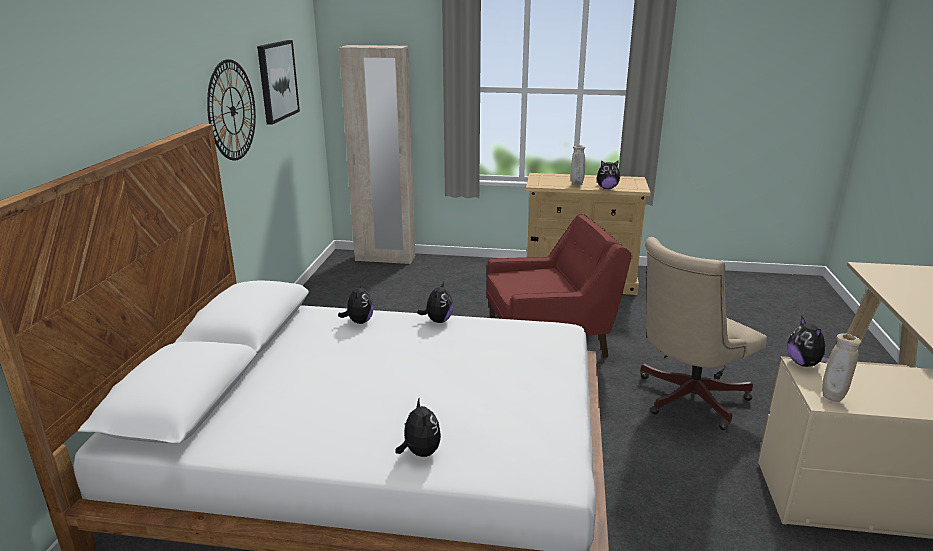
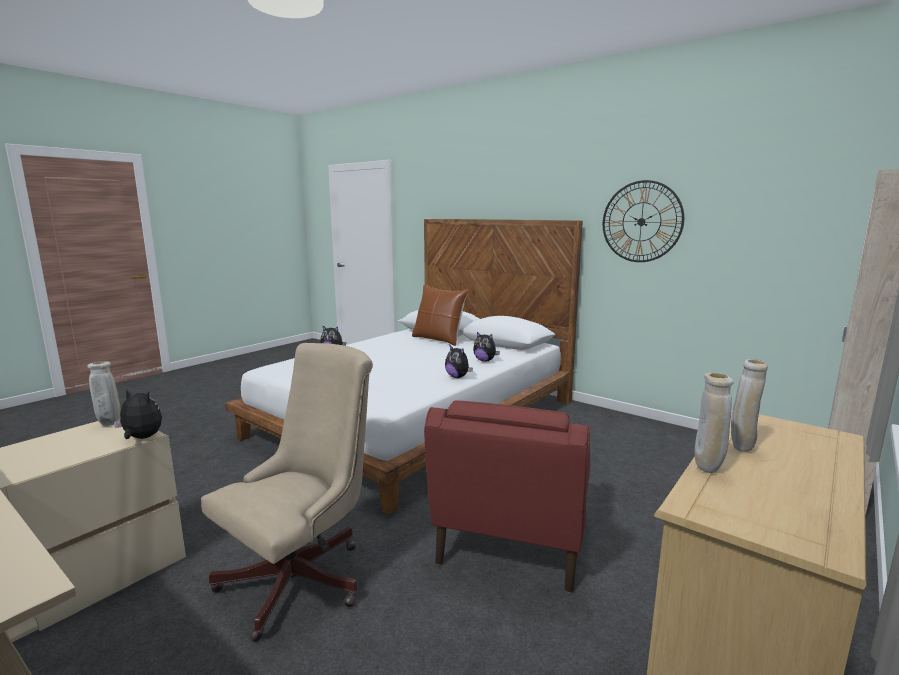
camera: 120 degrees right, 10 degrees down
(257, 385) = (438, 339): none -> brown pillow
(277, 81) = (751, 210): picture -> none
(607, 188) = (707, 469): plush toy -> beige vase
(686, 399) = (303, 577): beige office chair -> beige office chair turned 45 degrees clockwise

